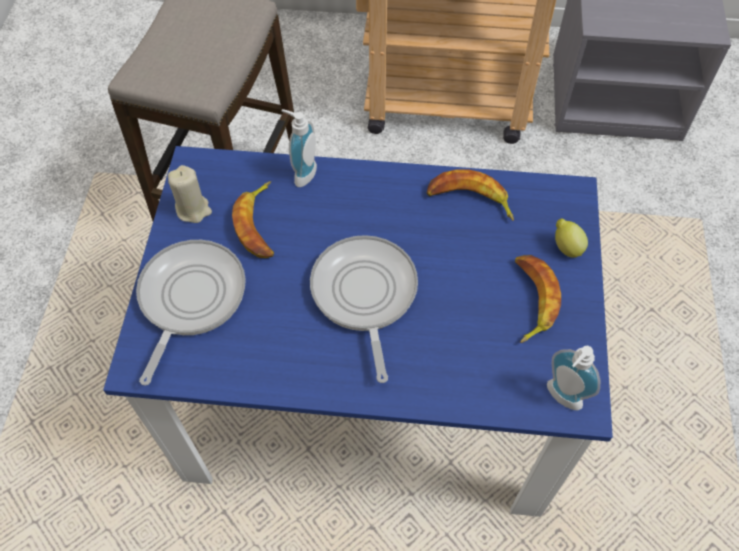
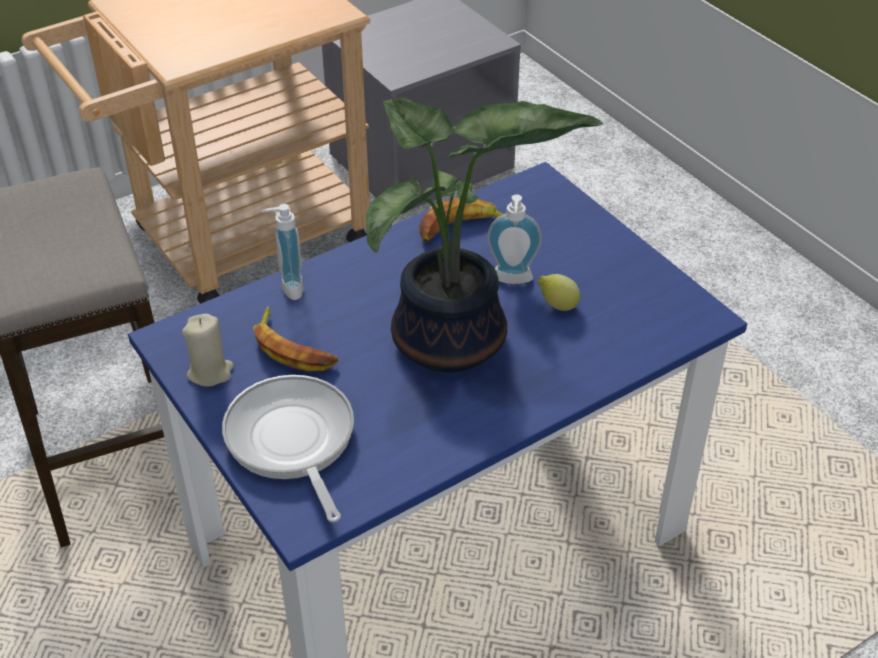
camera: 40 degrees left, 15 degrees down
(364, 295) = (452, 344): frying pan -> potted plant
(530, 300) = (590, 270): banana -> none
(561, 398) = (685, 321): soap dispenser -> soap dispenser (512, 280)
(566, 247) = (577, 220): lemon -> lemon (557, 306)

